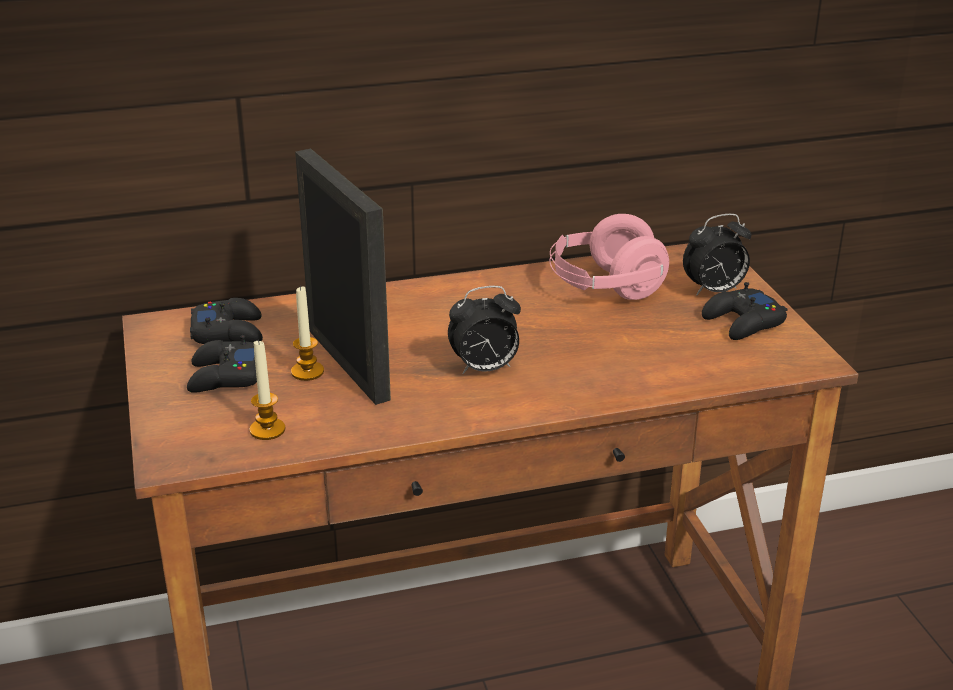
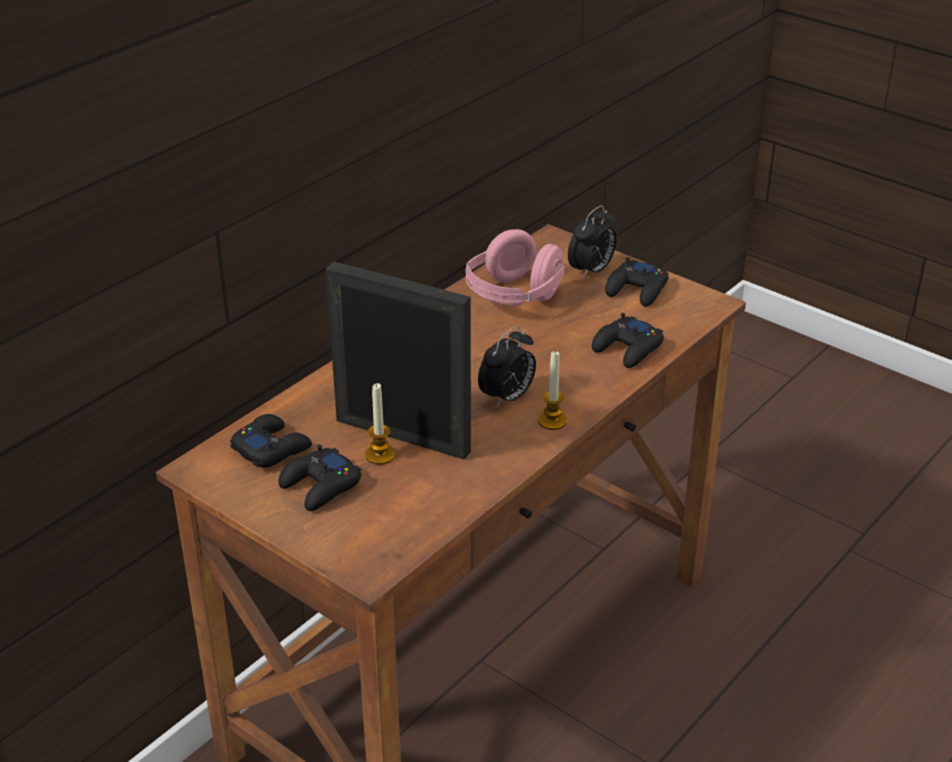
camera: 35 degrees left, 5 degrees up
(267, 430) = (411, 514): candle -> candle (552, 421)
(664, 370) = (628, 349): none -> black game controller

